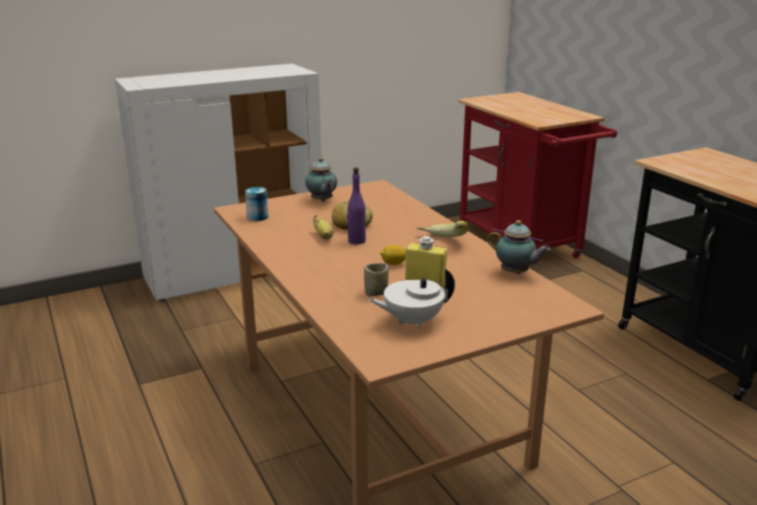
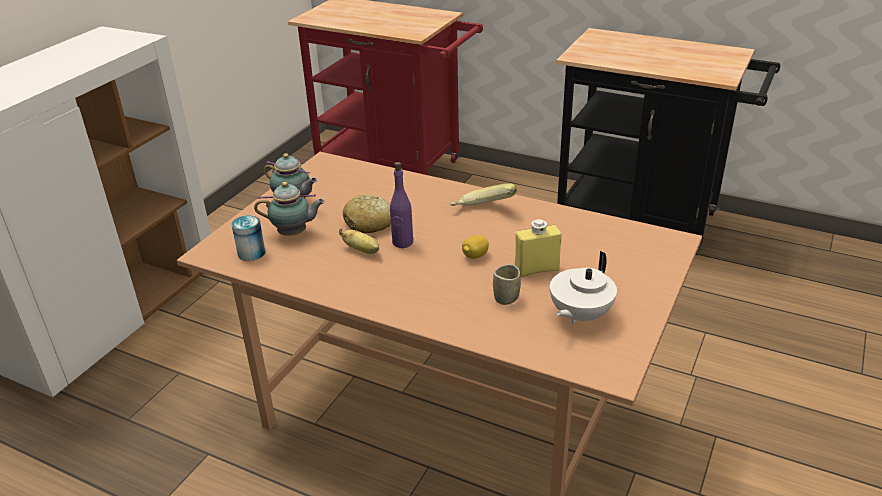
camera: 35 degrees left, 10 degrees up
(516, 273) = (589, 222): teapot -> teapot (294, 233)

